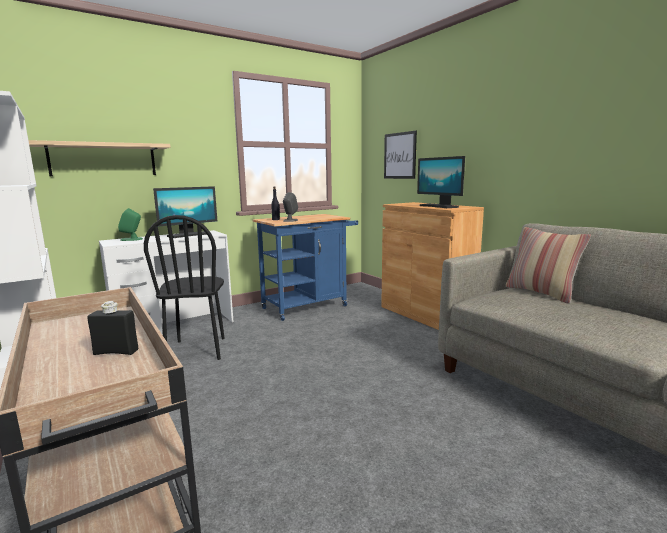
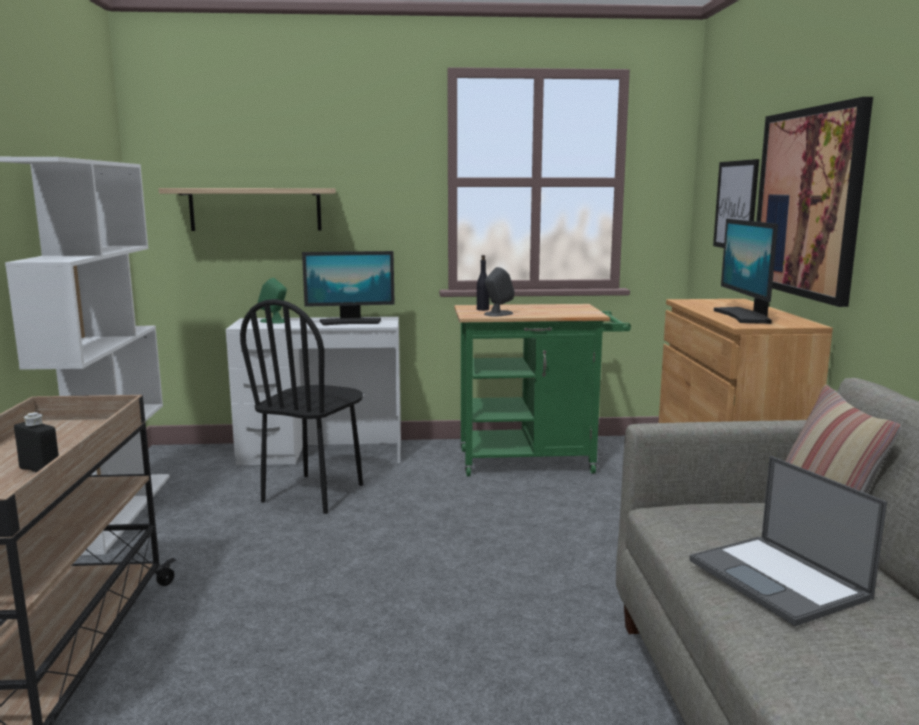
camera: 30 degrees right, 0 degrees up
(309, 306) = (535, 461): blue cart -> green cart
(457, 149) = (807, 203): none -> picture
(571, 314) = (779, 580): none -> laptop

